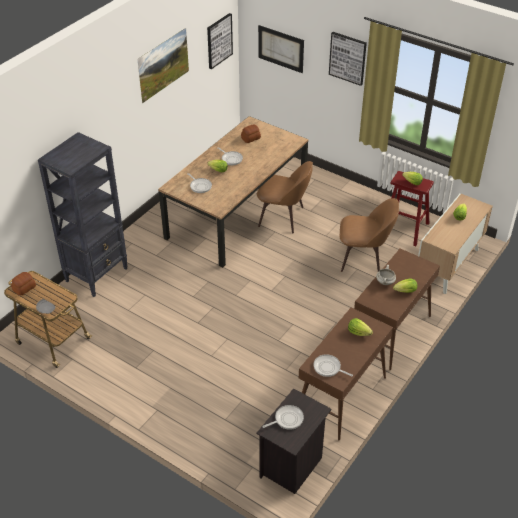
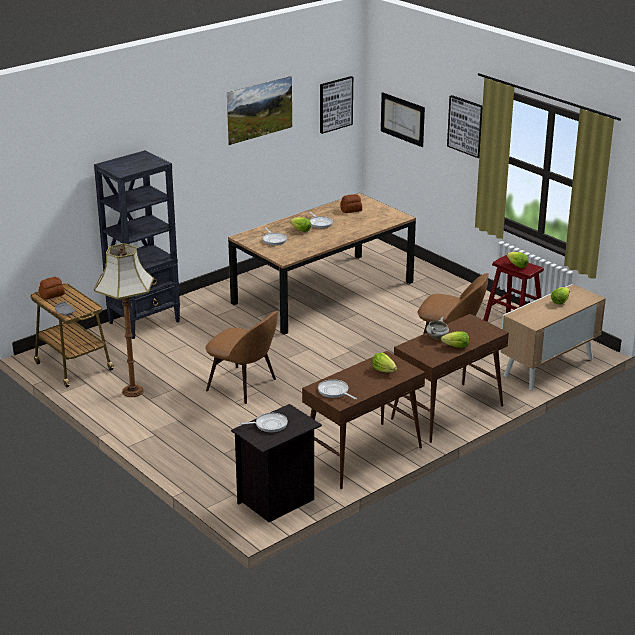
camera: 15 degrees right, 15 degrees down
(117, 361) = (132, 391): none -> floor lamp
(283, 217) = (374, 303): brown chair -> brown chair (244, 385)

